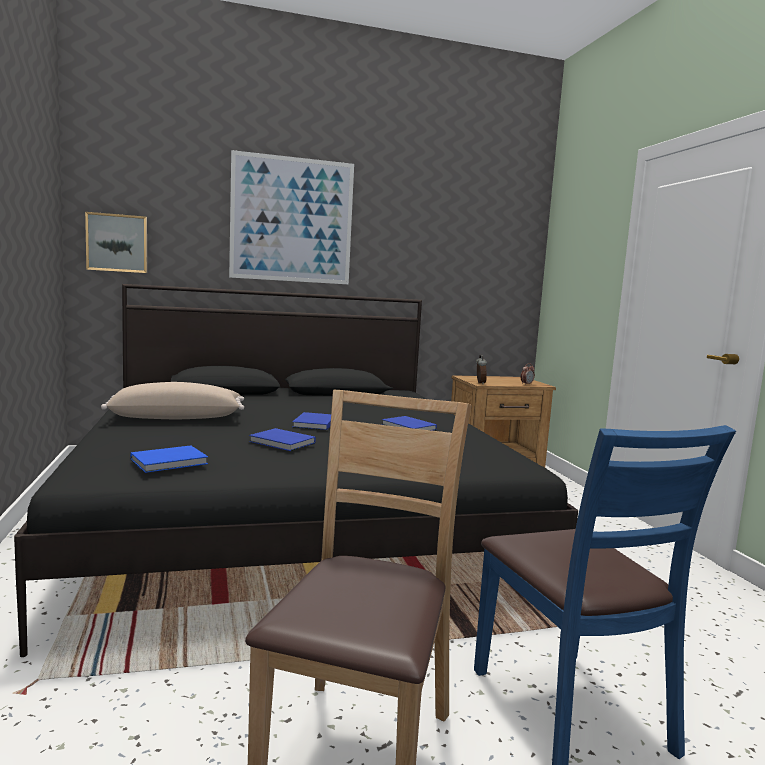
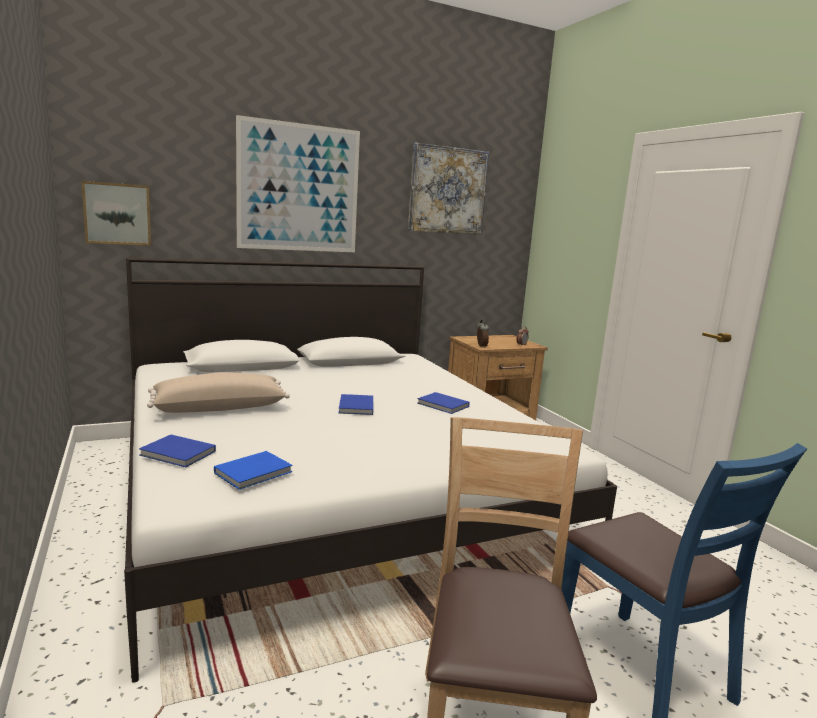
camera: 10 degrees left, 5 degrees up
(283, 443) = (343, 436): blue book -> blue book (178, 454)
(293, 517) = (331, 492): black bed -> white bed
(448, 223) = (447, 190): none -> picture

